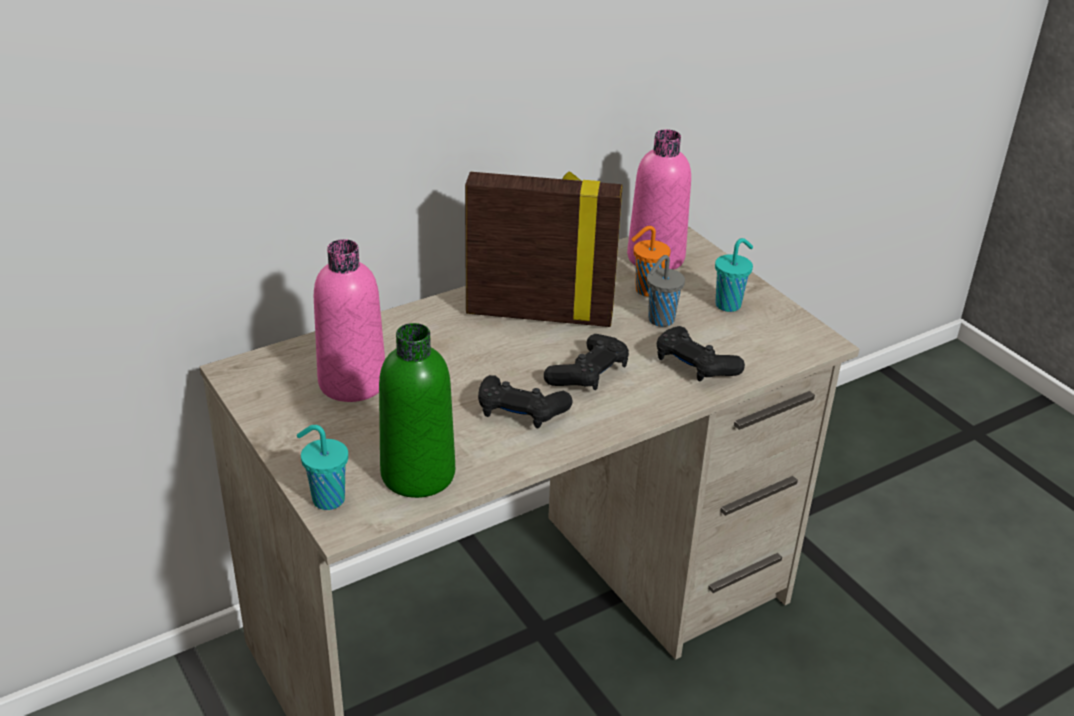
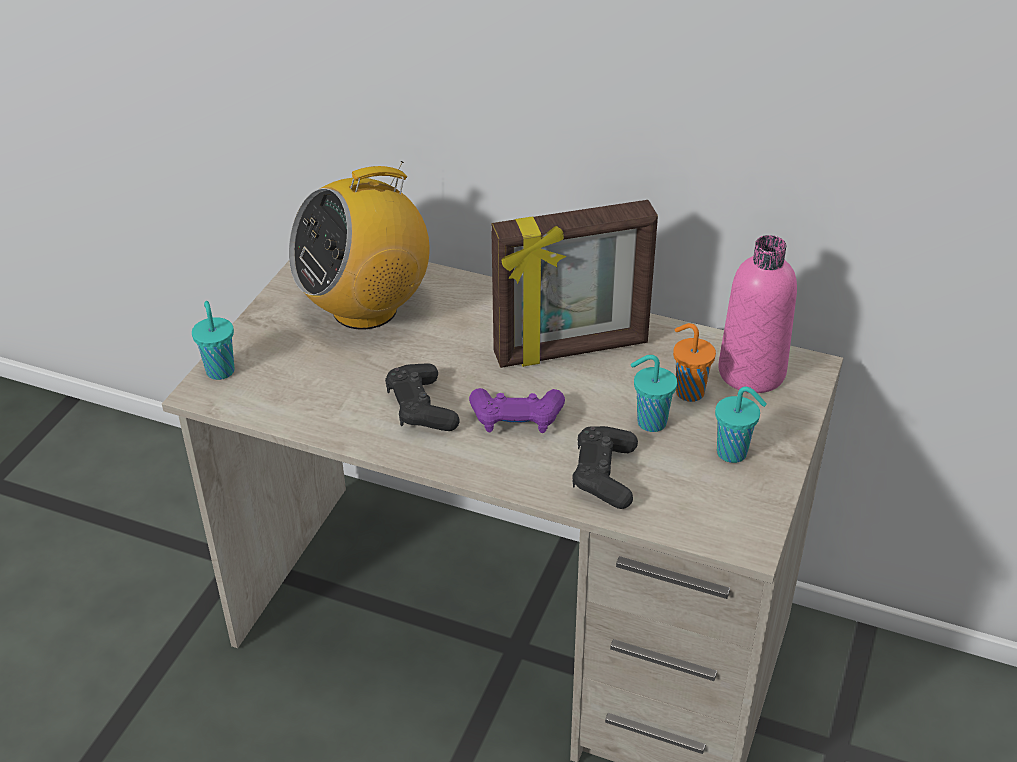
camera: 55 degrees right, 5 degrees up
(352, 382) = (366, 308): pink bottle -> radio
(418, 474) = (289, 397): green bottle -> none
(539, 314) = (571, 350): picture frame -> picture frame turned 105 degrees clockwise
(588, 374) = (516, 419): black game controller -> purple game controller
(659, 320) = (649, 422): grey cup -> turquoise cup

